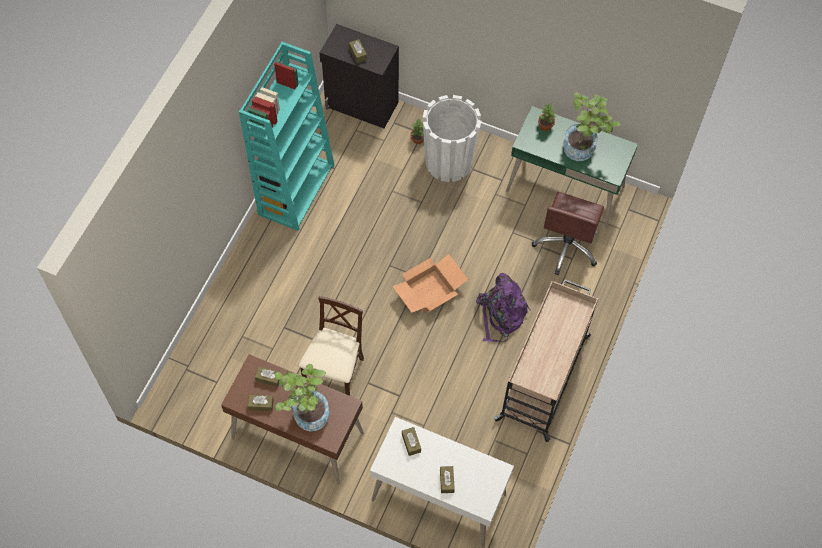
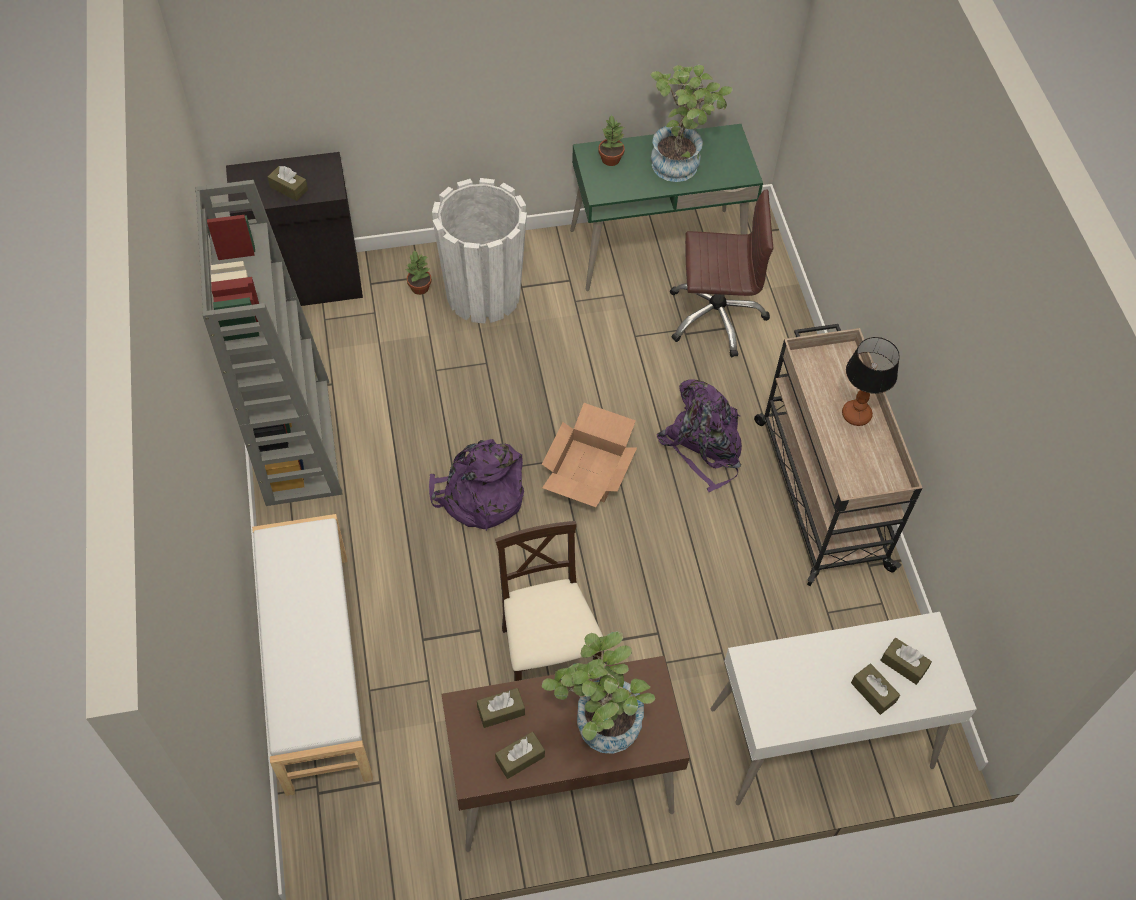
camera: 35 degrees left, 5 degrees down
(225, 311) = (316, 670): none -> white bench
(296, 188) = (296, 440): turquoise bookcase -> grey bookcase
(364, 272) = (479, 496): none -> purple backpack
(411, 443) = (781, 671): brown tissue box -> brown tissue box (903, 664)
(560, 344) = (856, 415): none -> table lamp
(566, 246) = (715, 316): brown office chair -> brown office chair turned 75 degrees counterclockwise

